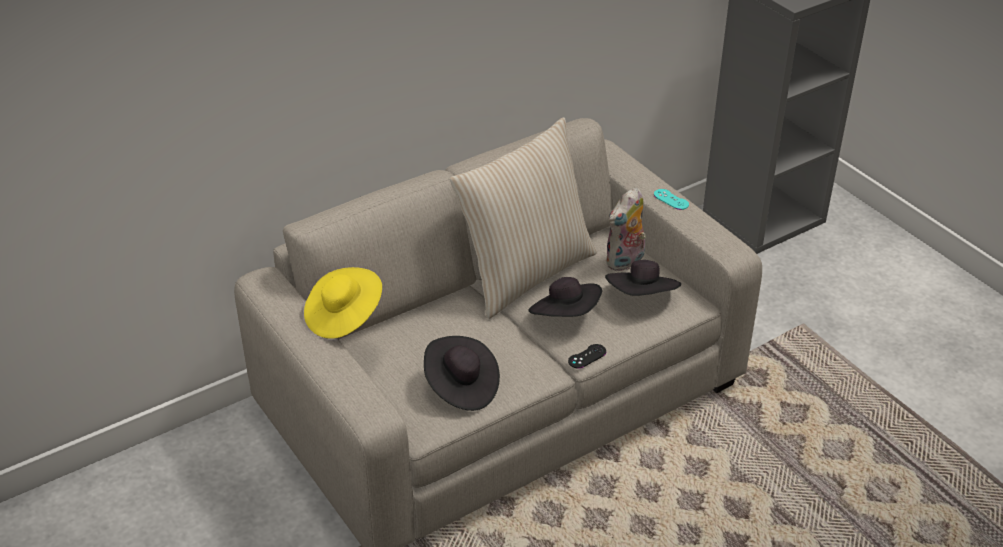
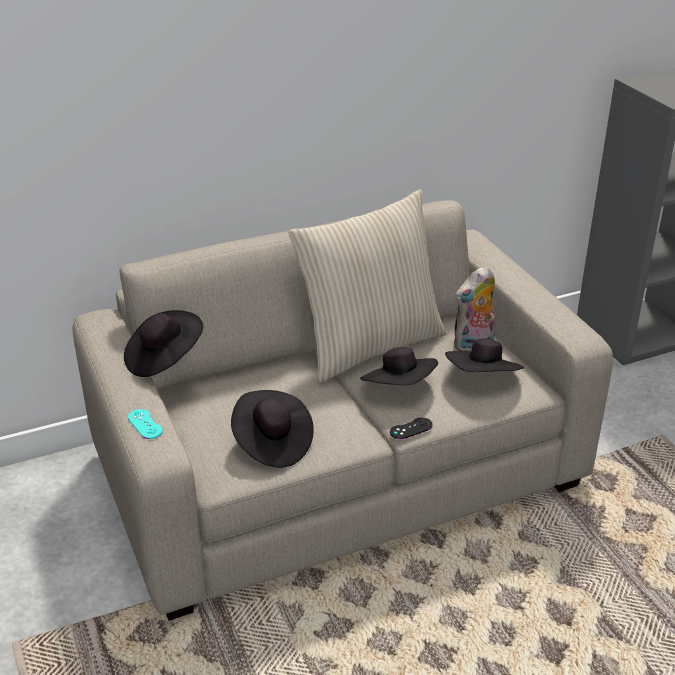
camera: 10 degrees right, 5 degrees down
(343, 317) = (163, 359): yellow hat -> black hat
(671, 199) = (527, 286): turquoise game controller -> turquoise game controller (145, 424)

